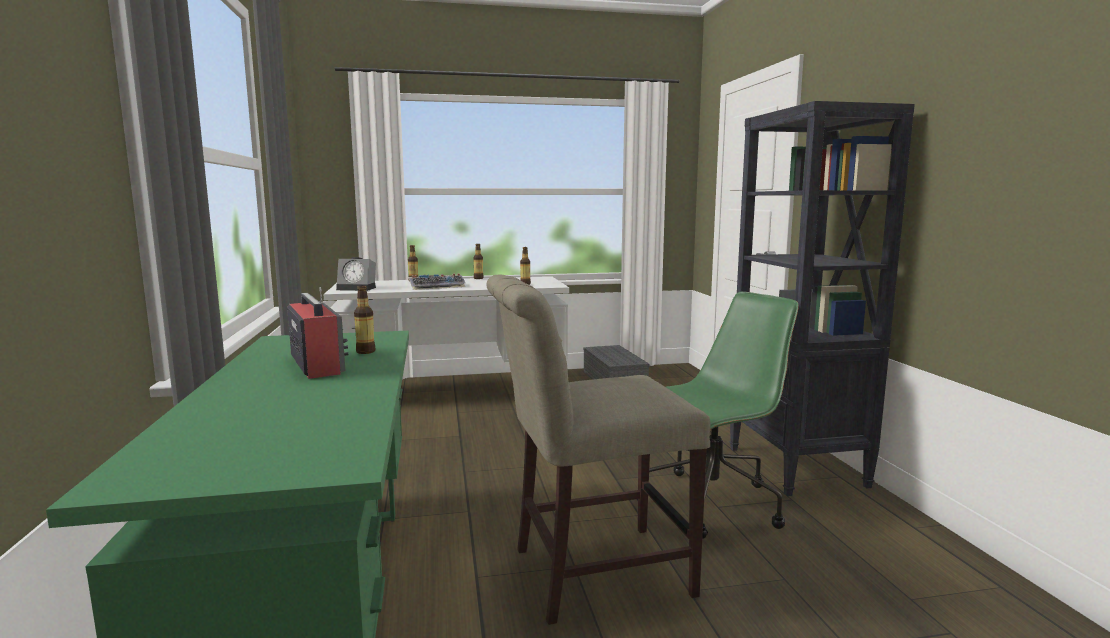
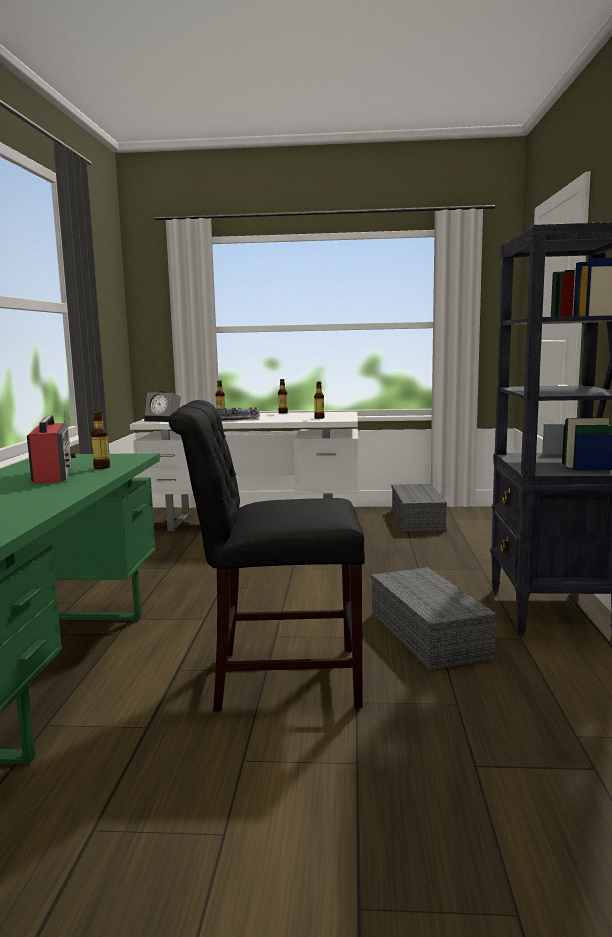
camera: 15 degrees right, 0 degrees up
(590, 572) = (277, 677): beige chair -> black chair
(709, 505) = (430, 635): green office chair -> grey storage box

